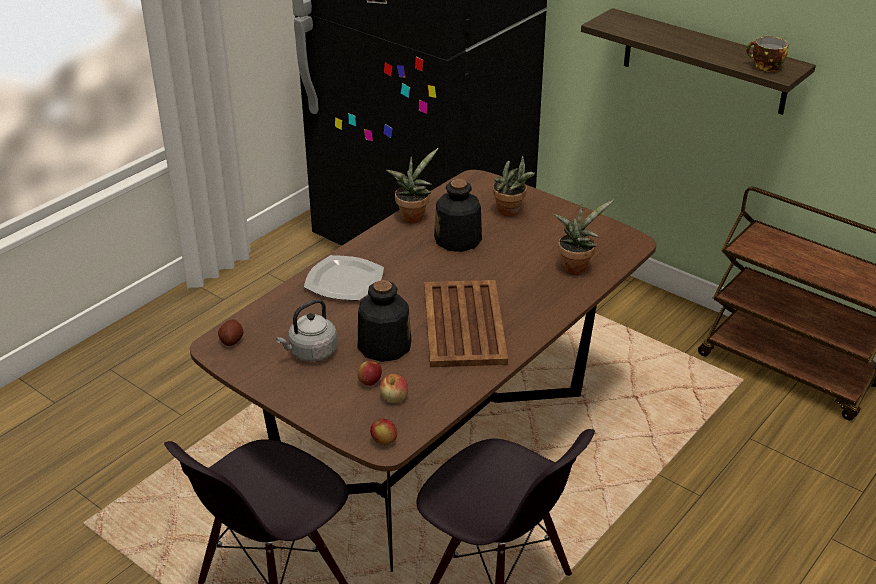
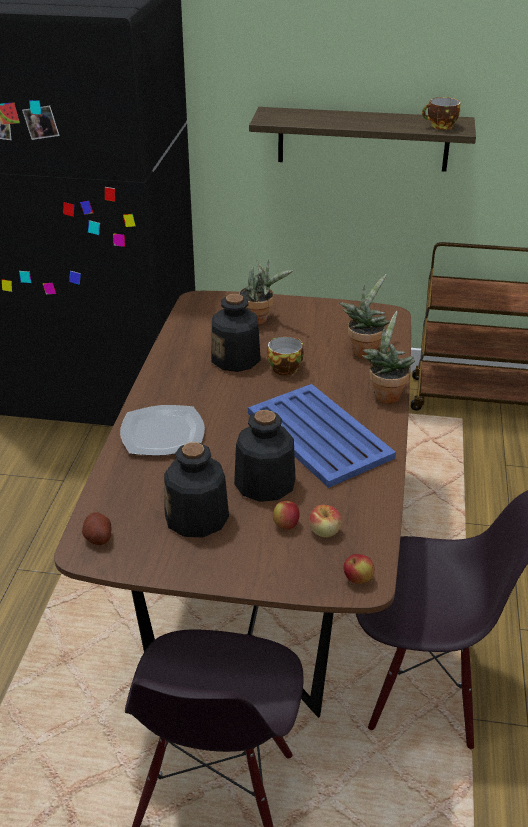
camera: 30 degrees left, 0 degrees up
(311, 352) = (197, 518): grey kettle -> bottle
(413, 216) = (171, 350): potted plant -> potted plant (385, 394)
(463, 325) = (319, 436): brown tray -> blue tray
(492, 260) = (285, 367): none -> cup

